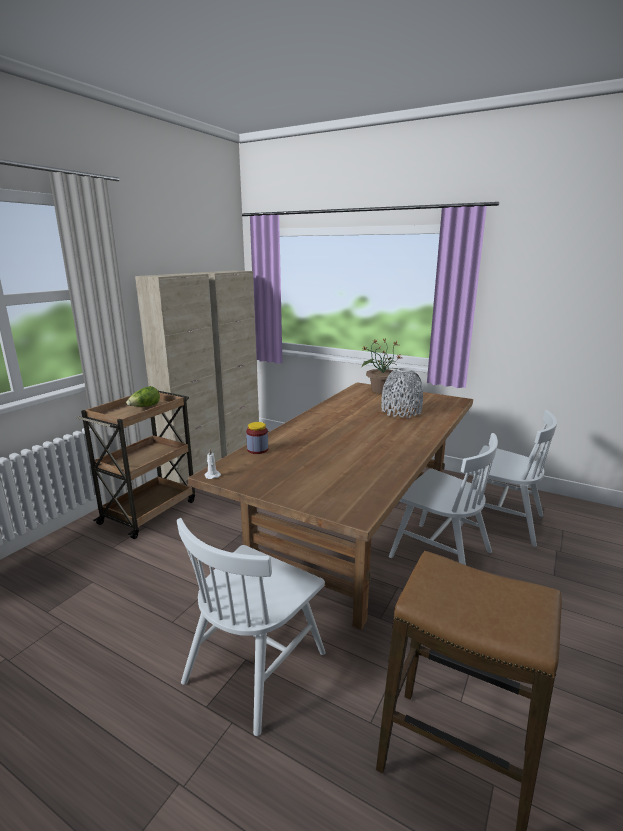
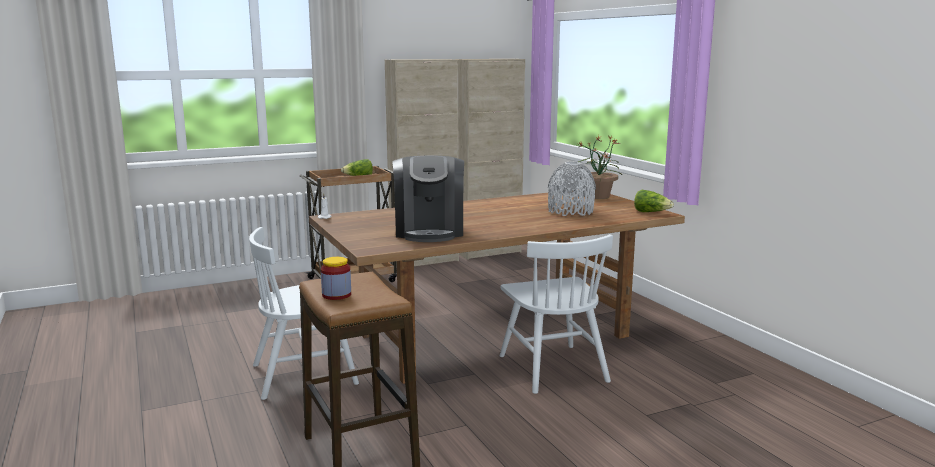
camera: 35 degrees right, 5 degrees down
(257, 450) = (385, 212): jar -> jar (336, 295)
(352, 467) = (429, 231): none -> coffee machine
(449, 400) = (651, 212): none -> lettuce
(500, 520) = (671, 367): white chair -> none

